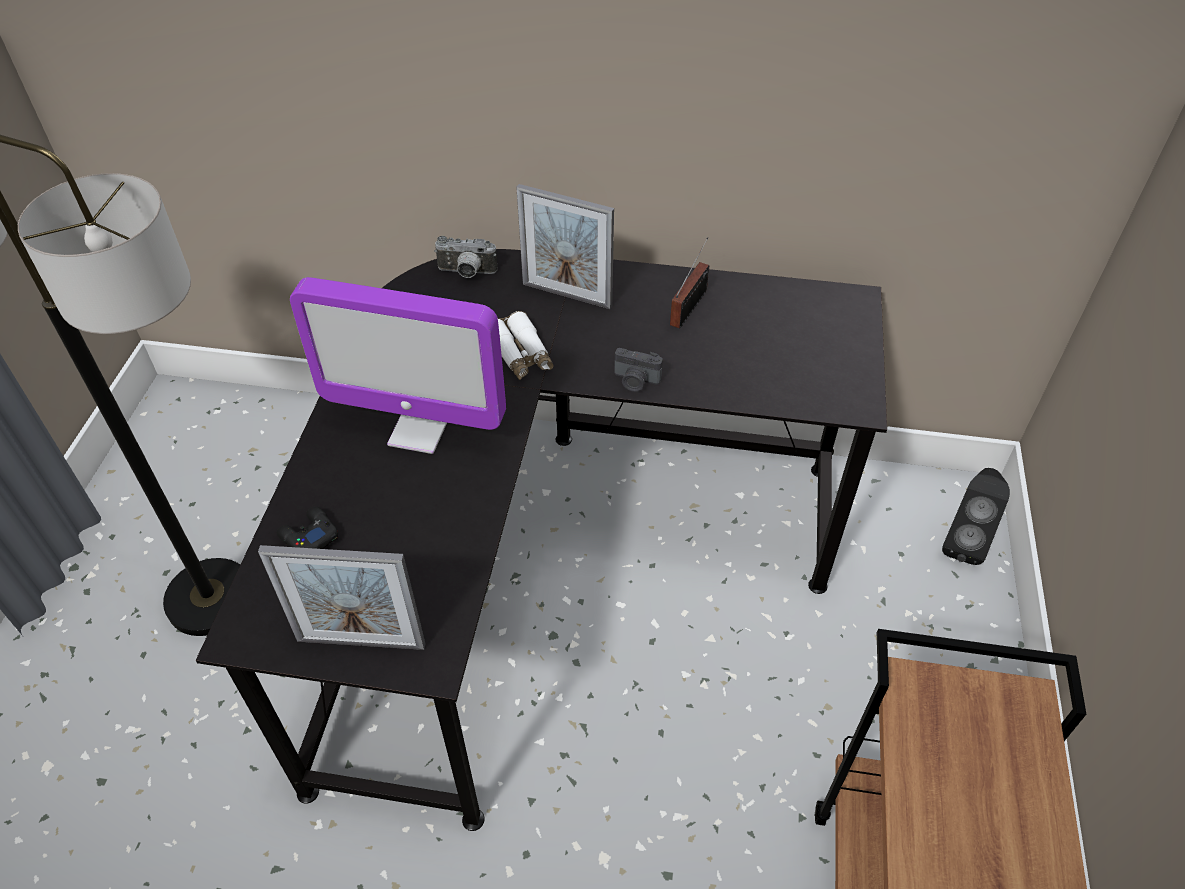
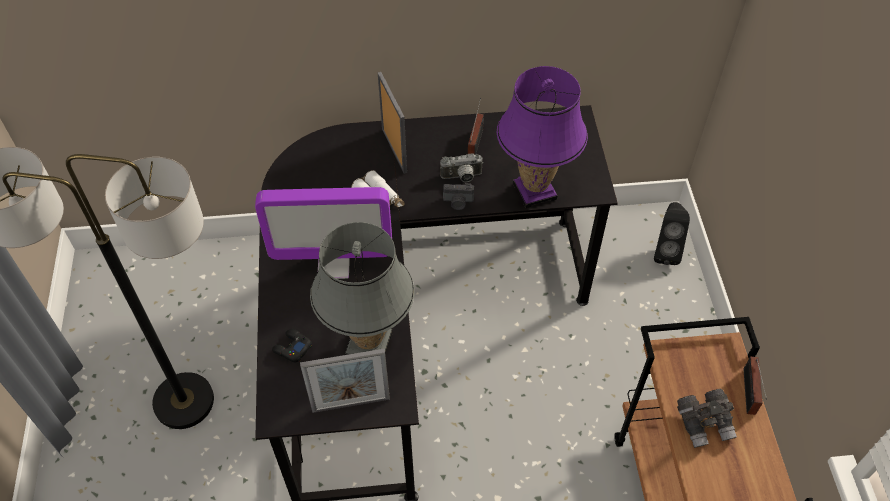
camera: 15 degrees left, 5 degrees up
(425, 558) = (369, 345): none -> grey table lamp
(466, 273) = (322, 147): camera -> camera (462, 177)
(567, 295) = (394, 150): picture frame -> picture frame turned 120 degrees counterclockwise
(758, 388) = (534, 191): none -> purple table lamp
(955, 826) = (704, 423): none -> grey binoculars
(1050, 793) = (748, 394): none -> radio

